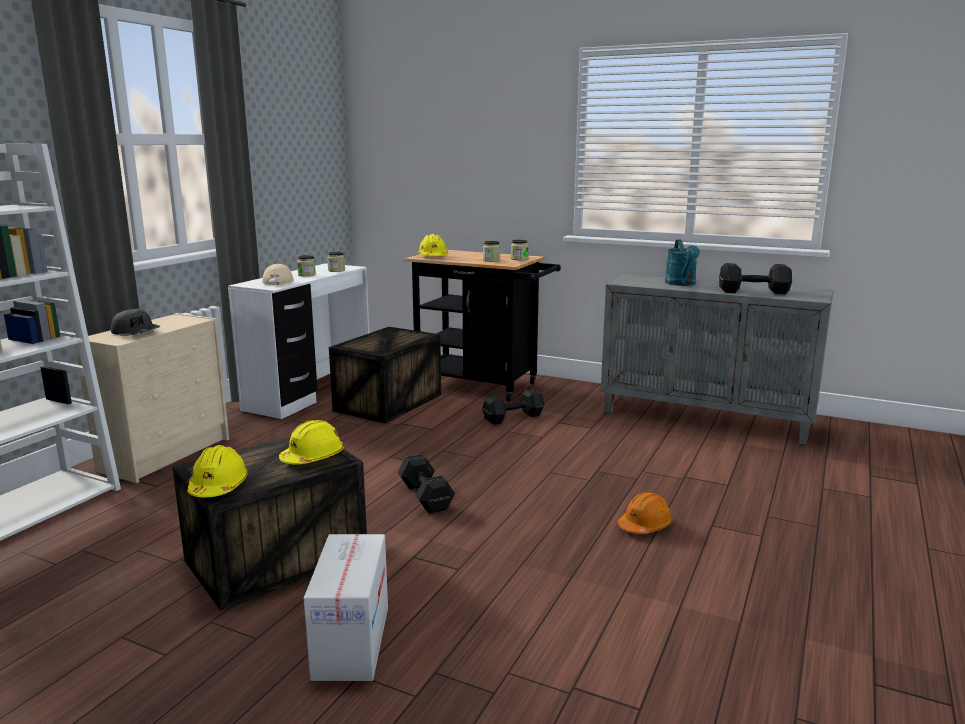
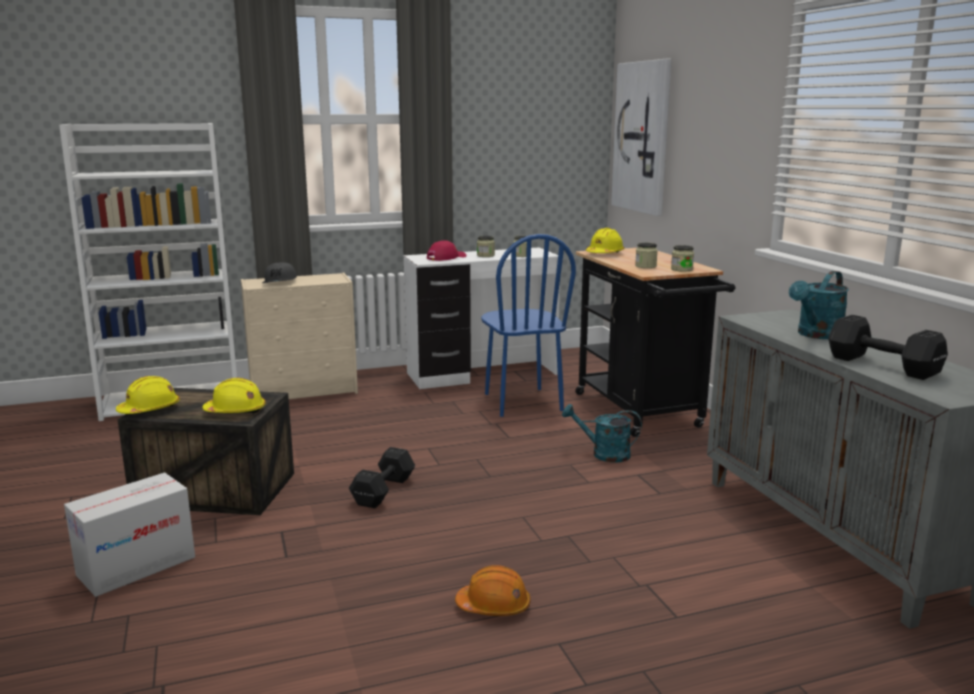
camera: 45 degrees right, 0 degrees up
(279, 281) = (446, 258): beige cap -> red cap
(388, 403) = (522, 402): crate -> blue chair
(399, 156) = (642, 137): none -> picture
(514, 417) = (604, 454): black dumbbell -> turquoise watering can

